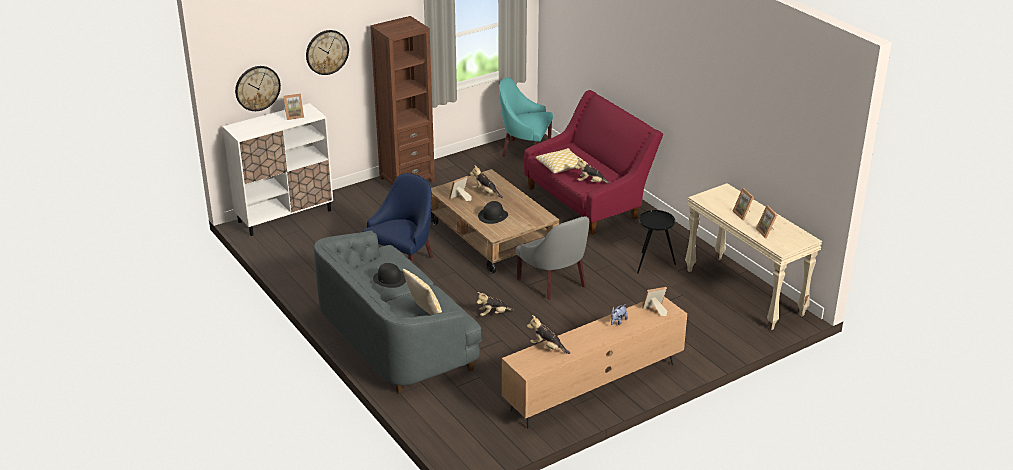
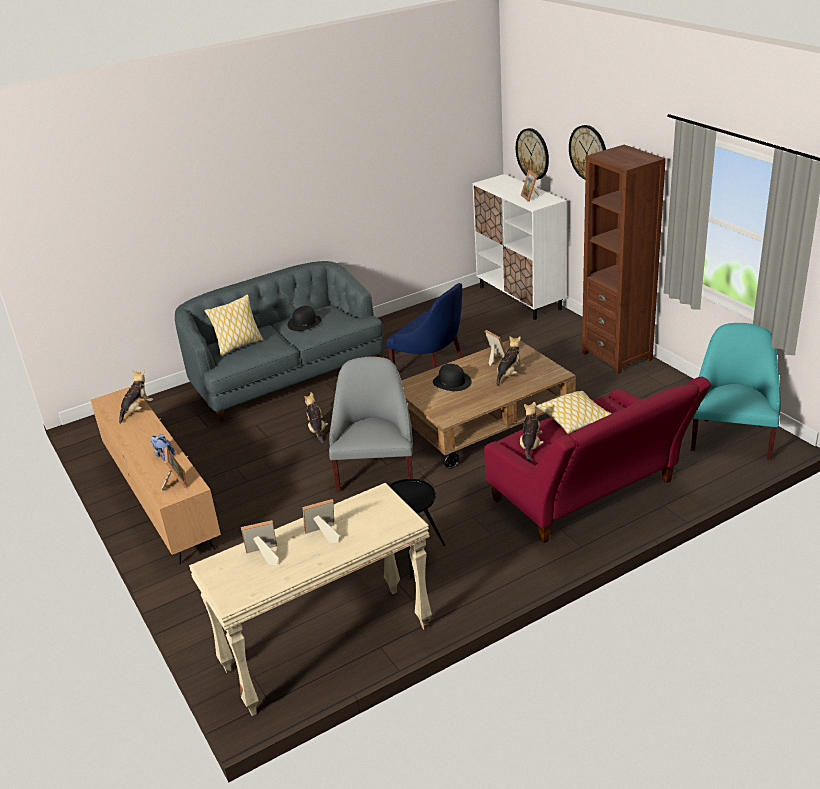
camera: 95 degrees right, 0 degrees up
(555, 282) = (376, 470): grey armchair -> grey armchair turned 120 degrees clockwise

